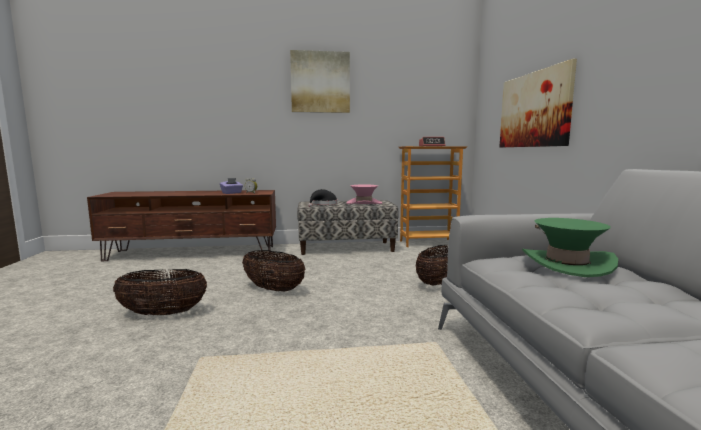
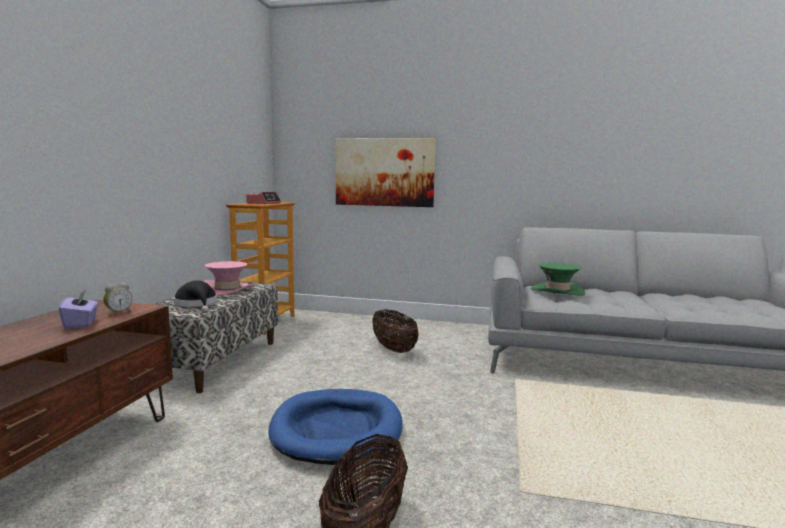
camera: 70 degrees left, 0 degrees up
(273, 289) = (337, 430): basket -> blue dog bed
(320, 82) = (140, 100): picture -> none

